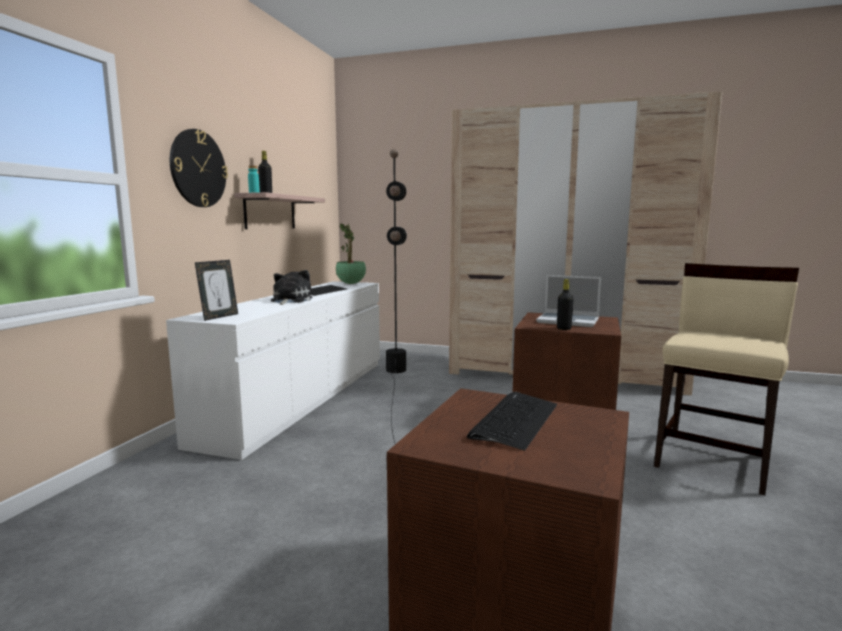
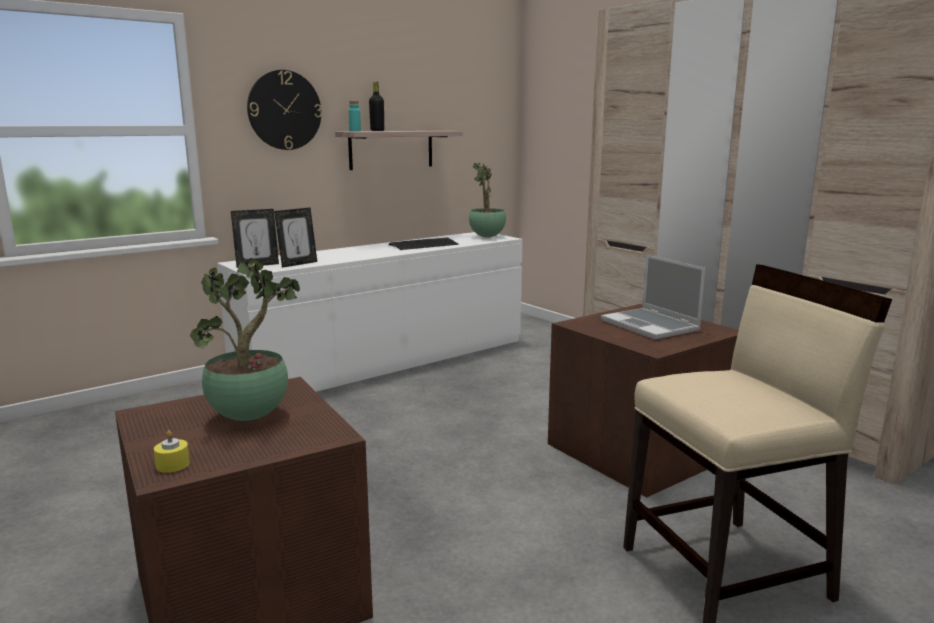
camera: 35 degrees right, 5 degrees up
(257, 312) = (298, 264): none -> picture frame
(290, 300) = (362, 253): plush toy -> none
(395, 388) = (490, 372): black floor lamp -> none
(514, 420) = (251, 416): keyboard -> potted plant
(564, 328) = (609, 335): black bottle -> none
(571, 469) = (173, 465): none -> yellow candle

